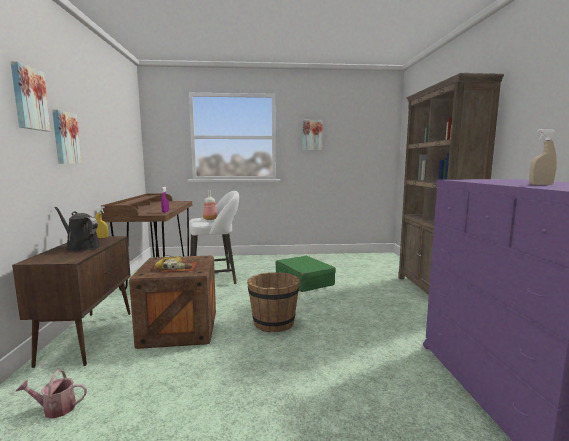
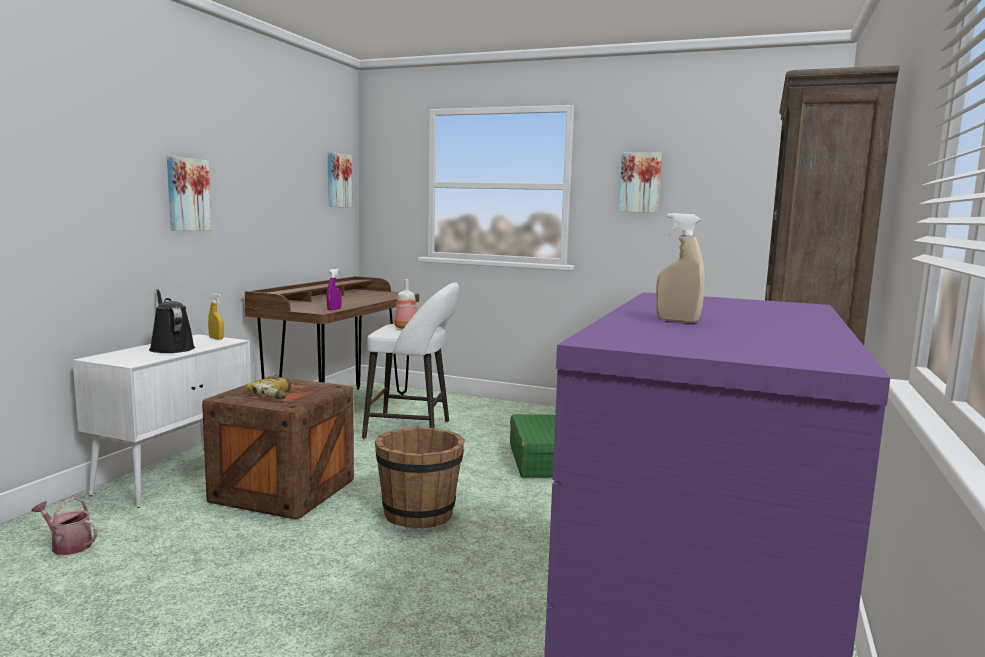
camera: 25 degrees right, 0 degrees up
(28, 98) = (127, 146): picture -> picture (338, 180)
(89, 336) = (176, 474): brown cabinet -> white cabinet

